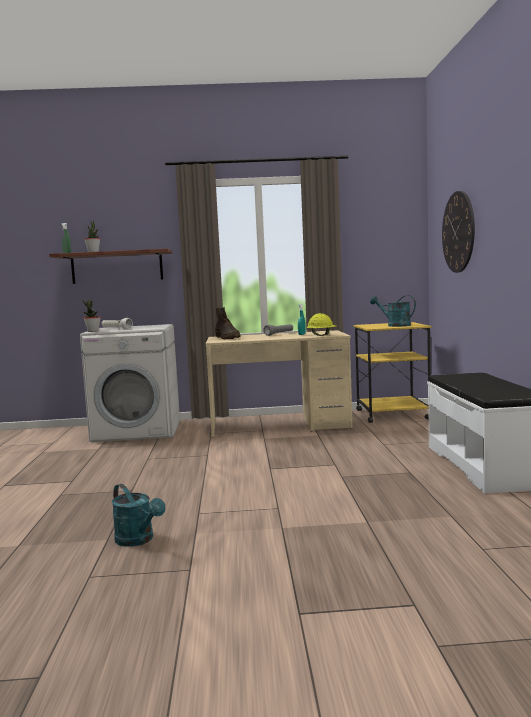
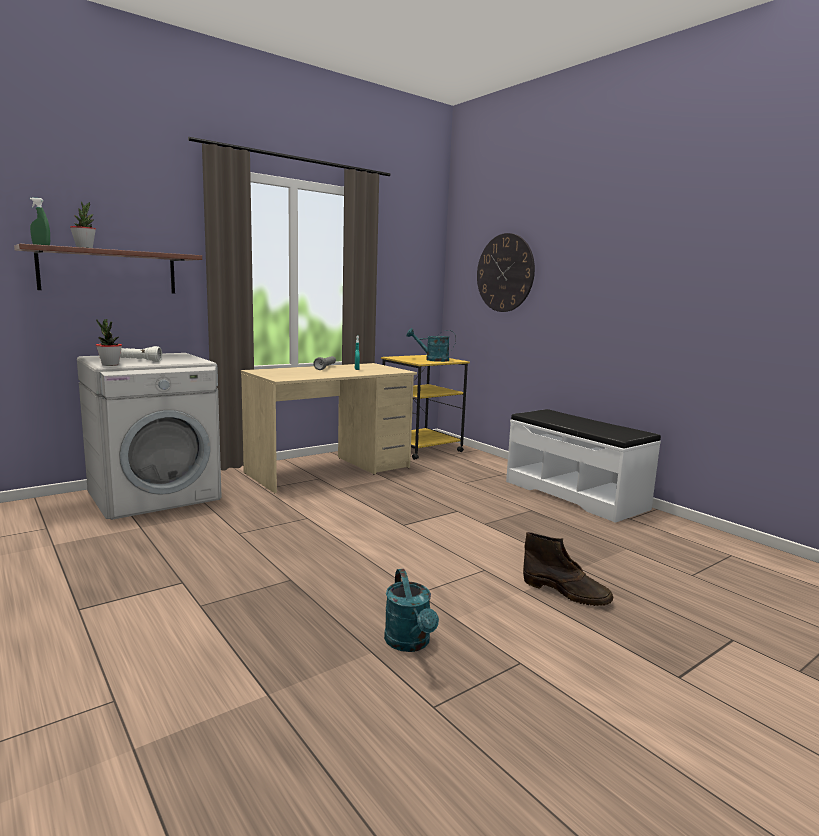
camera: 35 degrees left, 5 degrees up
(138, 540) = (410, 643): turquoise watering can -> turquoise watering can turned 60 degrees clockwise
(228, 338) = (279, 373): brown boot -> brown boot (566, 592)
(322, 335) = (384, 371): yellow hard hat -> none

